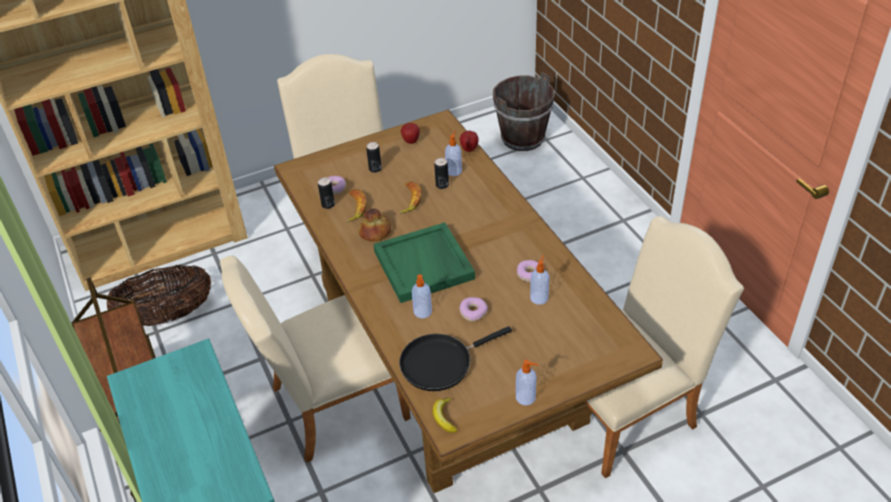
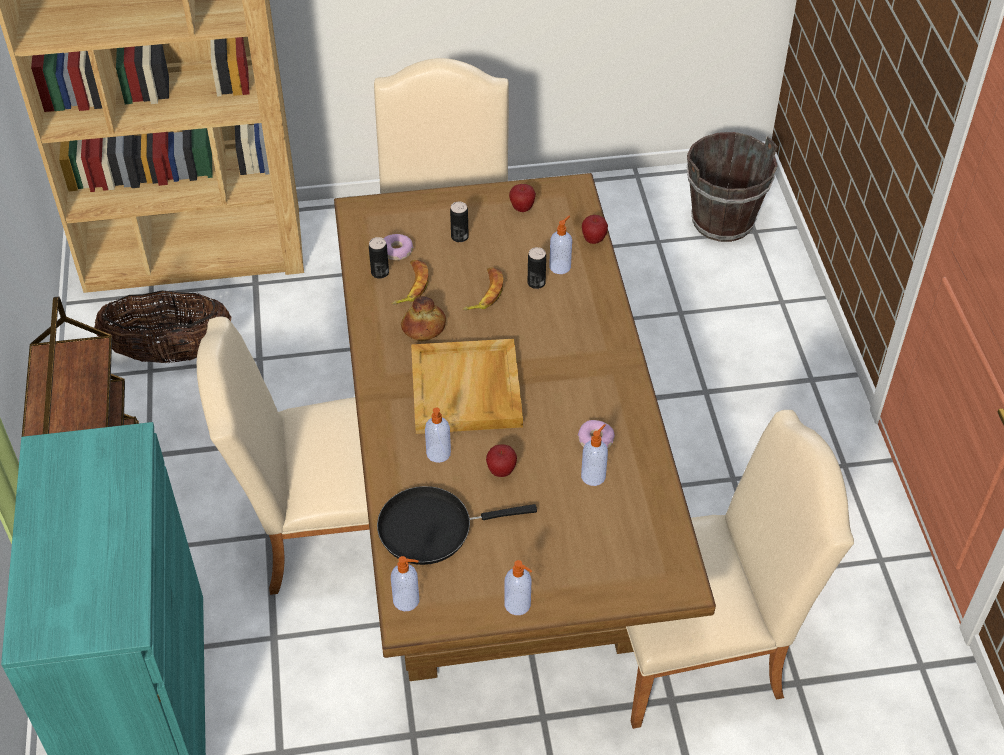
camera: 15 degrees right, 5 degrees up
(424, 265) = (467, 390): green tray -> beige tray
(444, 417) = (407, 600): banana -> soap dispenser
(473, 312) = (501, 471): donut -> apple

